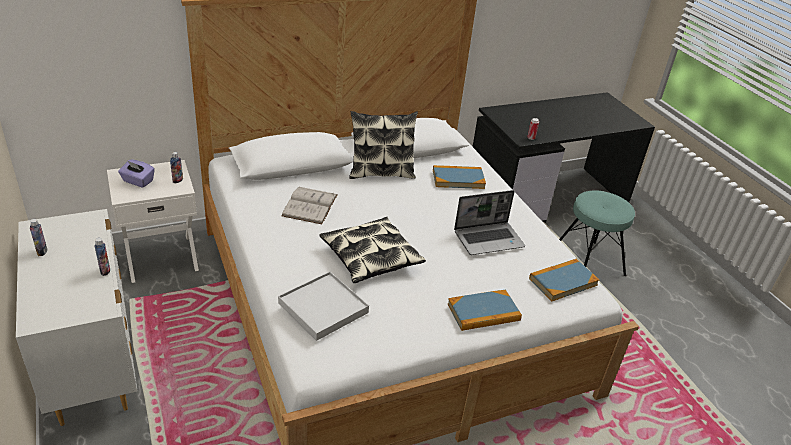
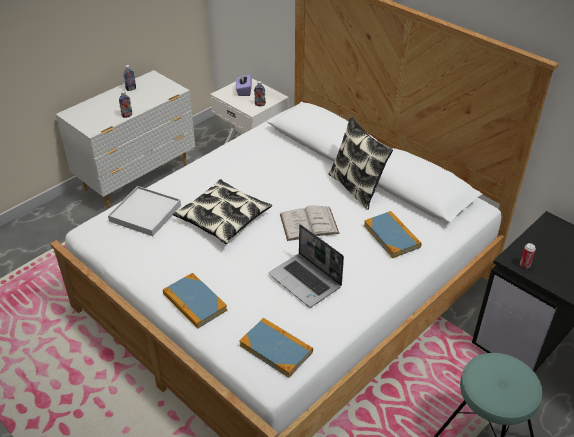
camera: 70 degrees right, 5 degrees up
(310, 205) = (271, 167): white book -> white book (309, 224)

